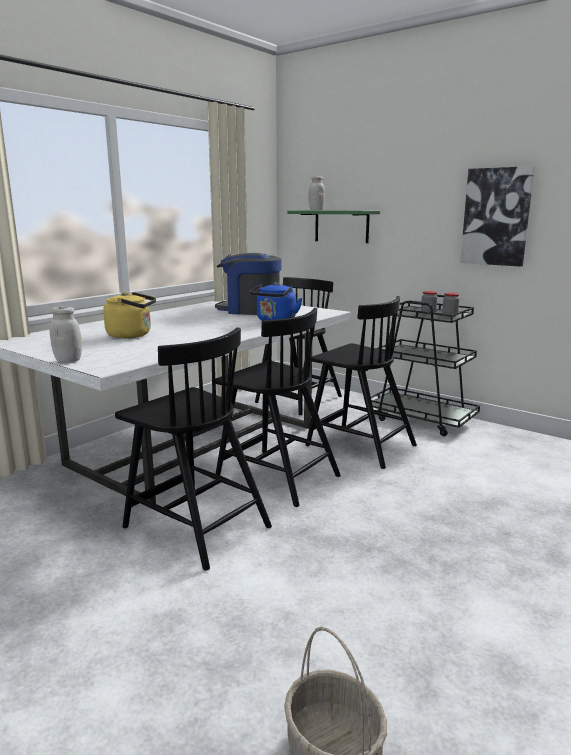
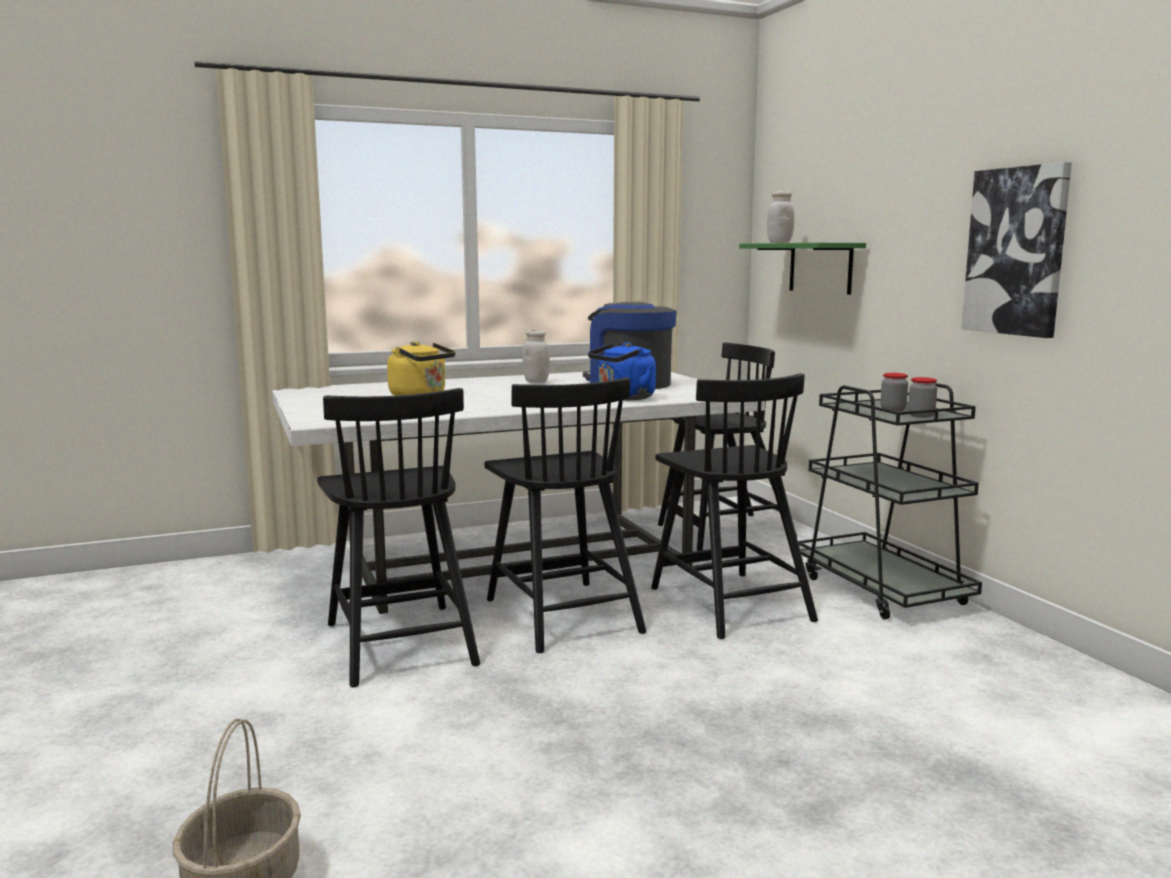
camera: 30 degrees right, 5 degrees down
(68, 360) = (300, 412): white jar -> white jar (536, 382)

